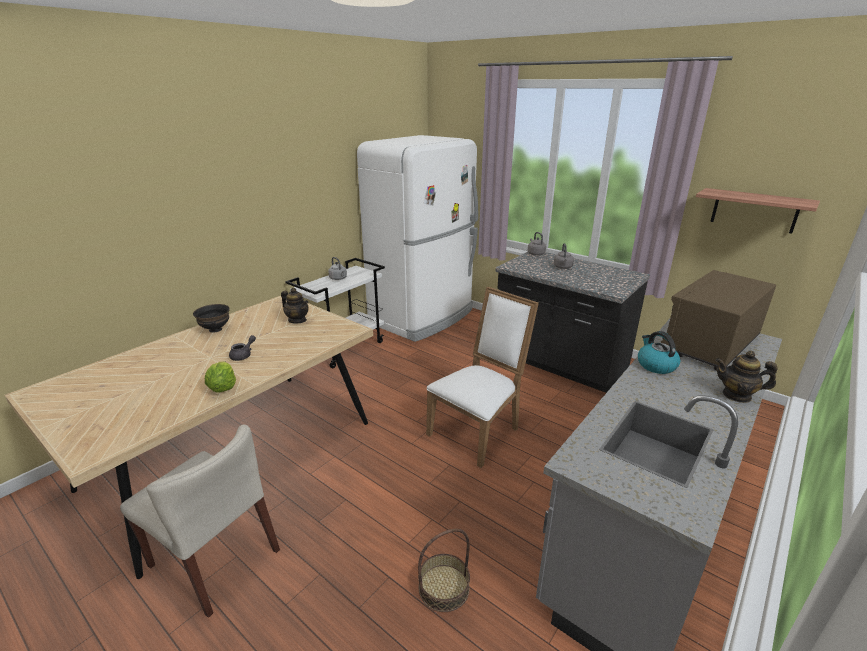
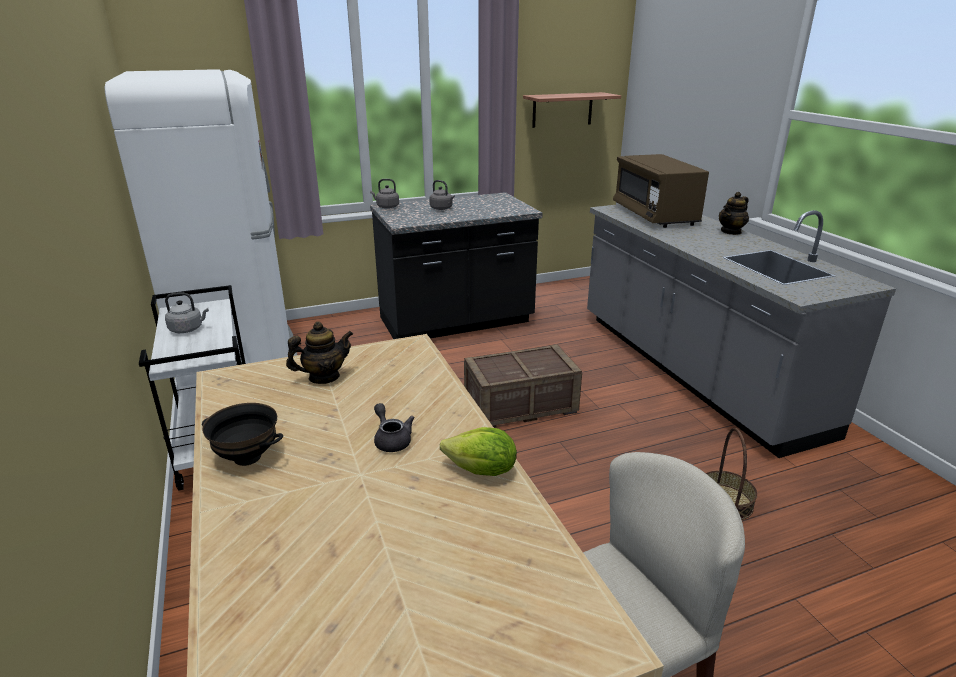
camera: 60 degrees left, 0 degrees up
(478, 430) = (520, 405): white chair -> crate
(655, 365) = (673, 237): kettle -> none

